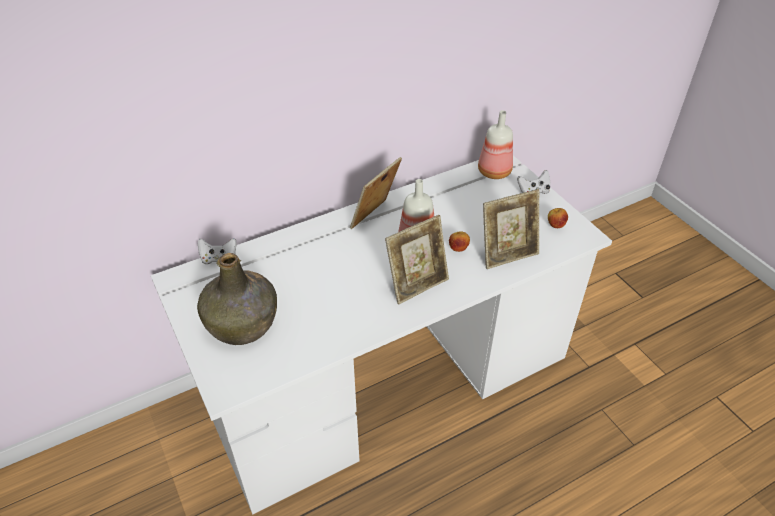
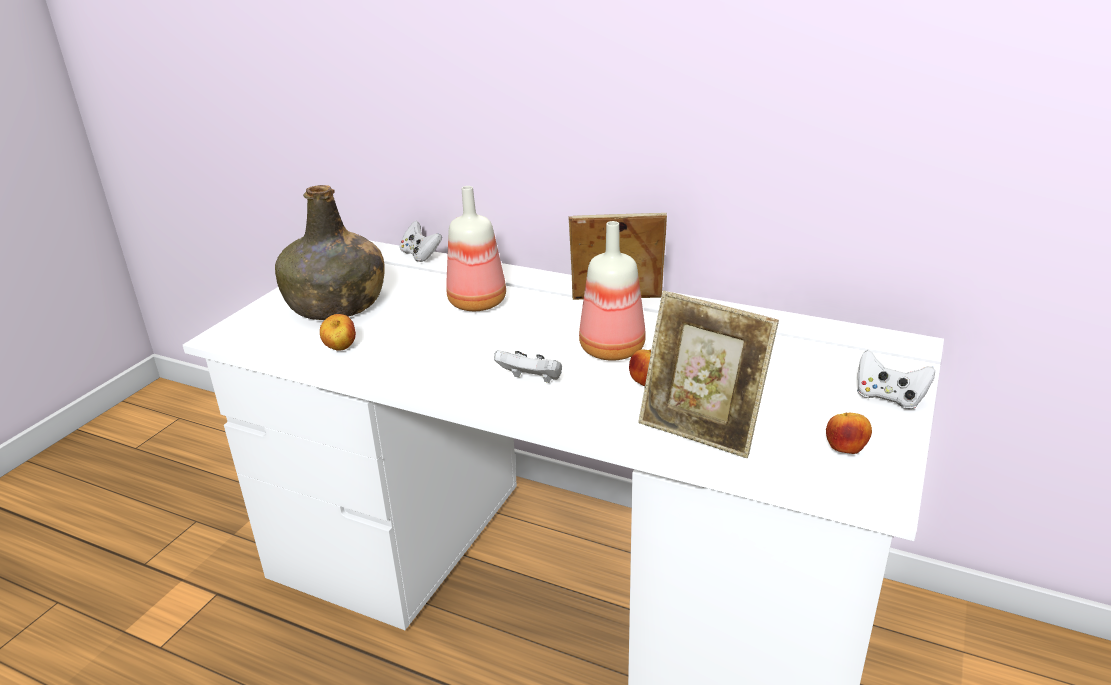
camera: 55 degrees right, 15 degrees down
(303, 342) = (340, 348): none -> apple
(417, 284) = (531, 381): picture frame -> white game controller
(493, 171) = (868, 346): bottle -> bottle (477, 302)

